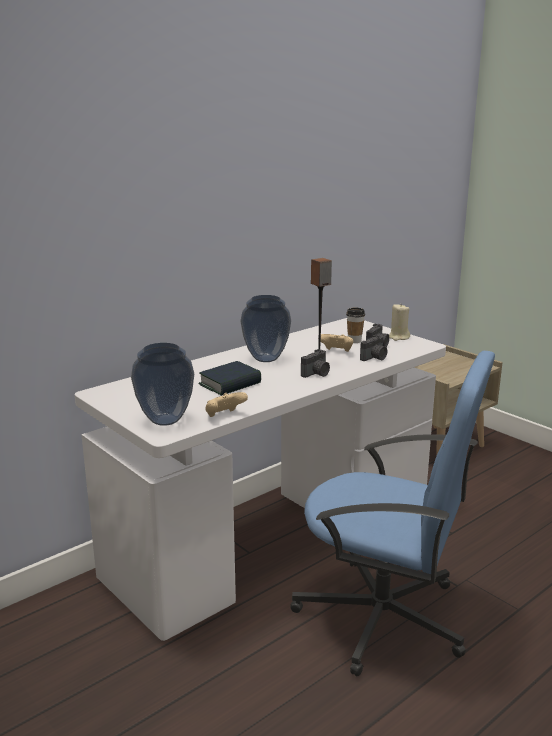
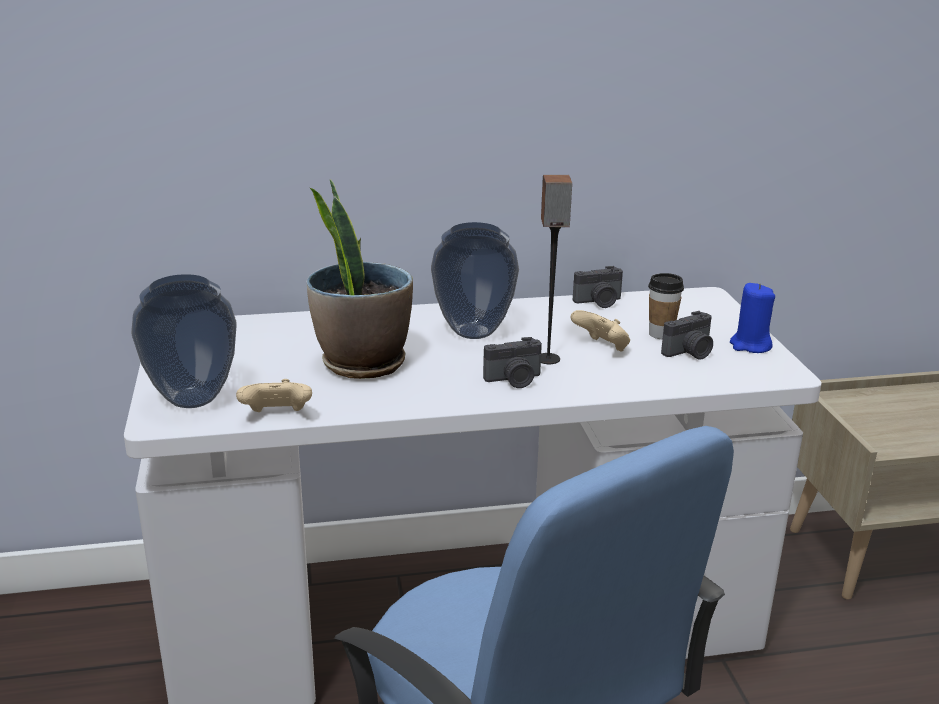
camera: 30 degrees right, 5 degrees up
(230, 384) = (362, 362): book -> potted plant
(374, 358) = (652, 375): camera -> camera (599, 302)
(398, 337) = (750, 345): beige candle -> blue candle

